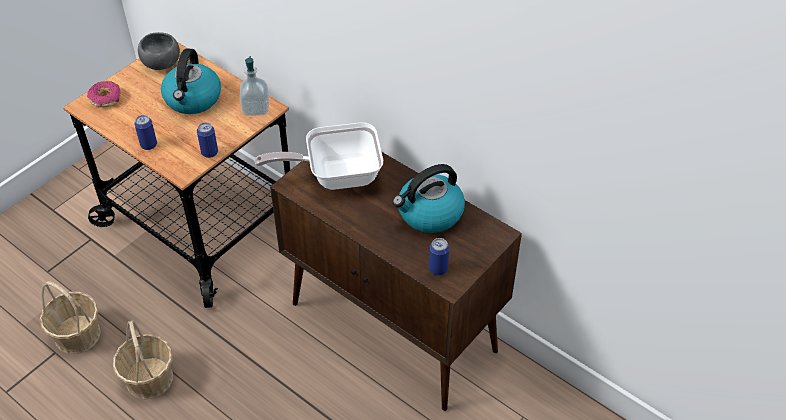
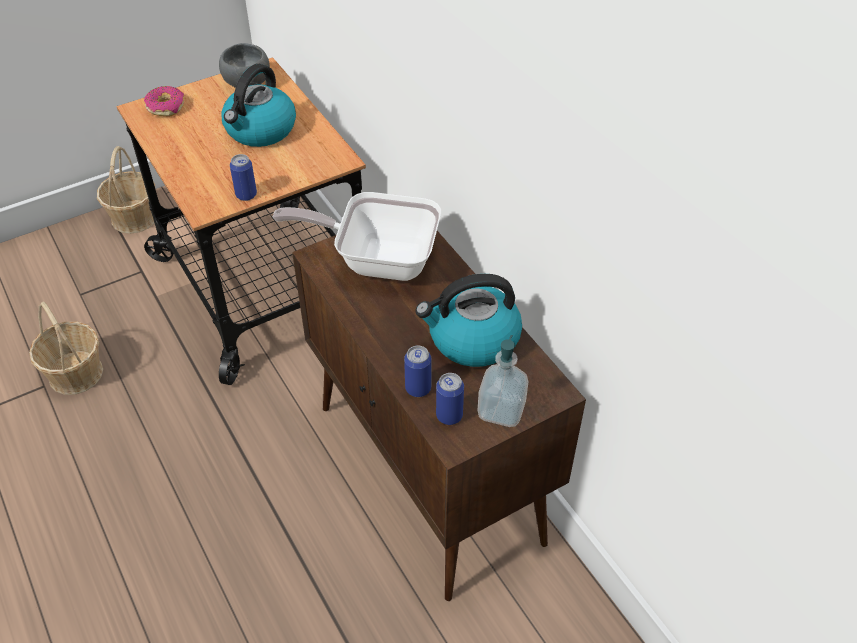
camera: 20 degrees right, 0 degrees up
(149, 145) = (183, 169): can -> can (418, 388)
(149, 378) = (126, 447): basket -> basket (134, 217)
(256, 108) = (326, 157): soap dispenser -> soap dispenser (501, 410)

